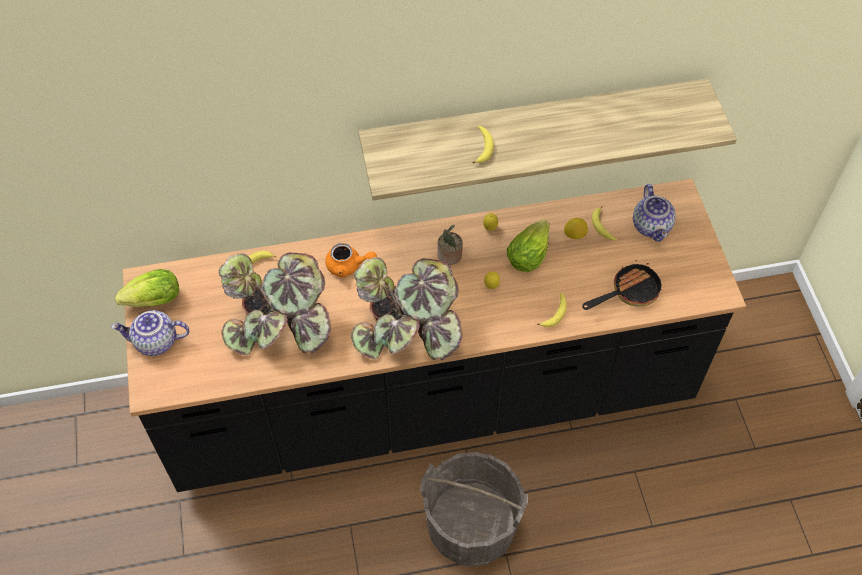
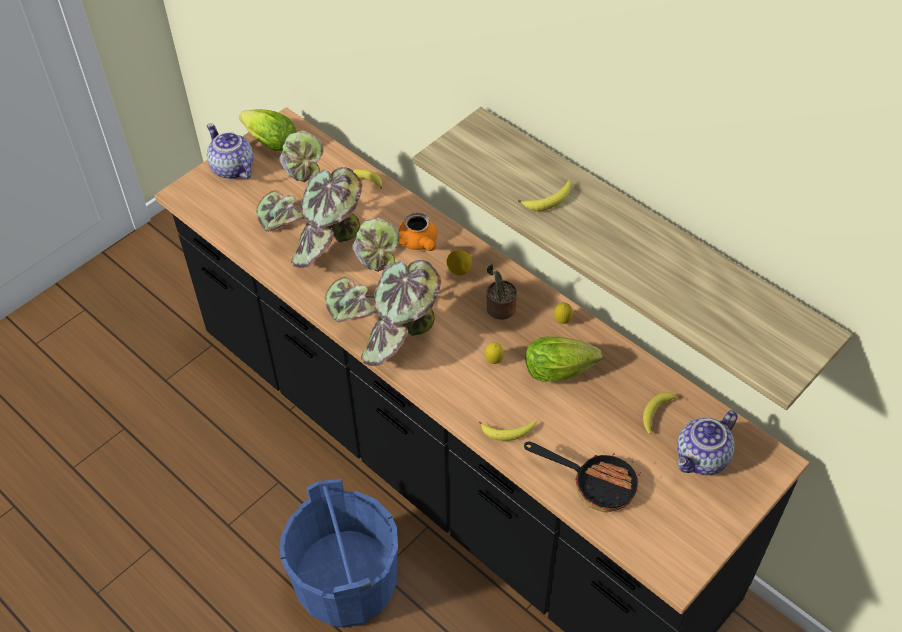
camera: 55 degrees right, 5 degrees down
(471, 528) = (347, 584): grey bucket -> blue bucket
(574, 234) = (623, 395): lemon -> lemon (459, 270)

